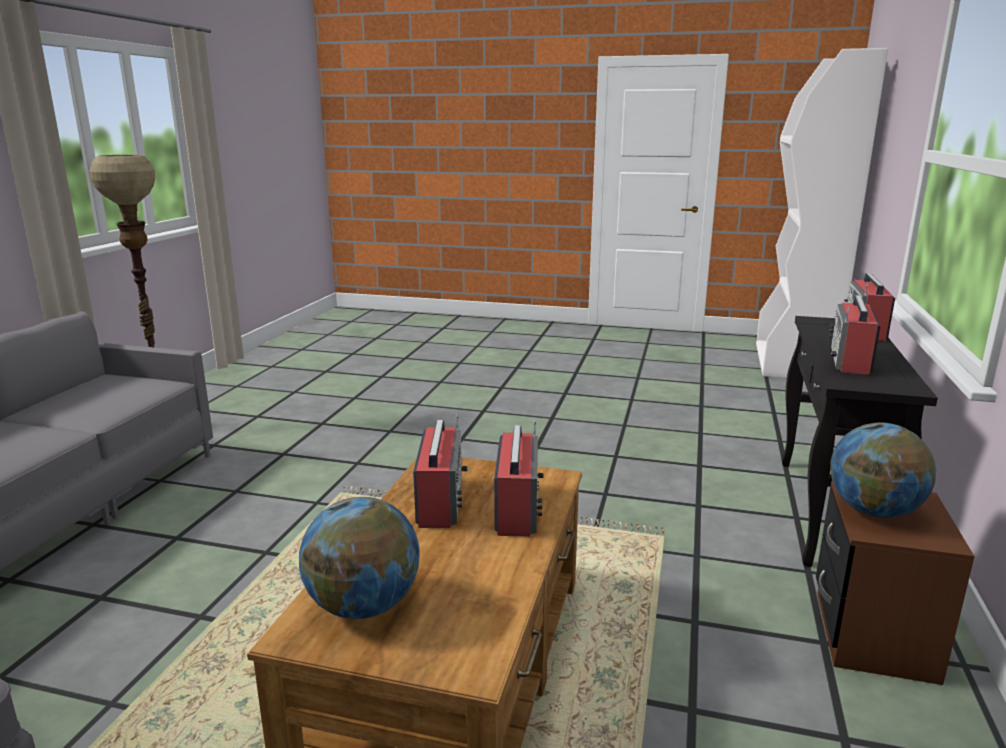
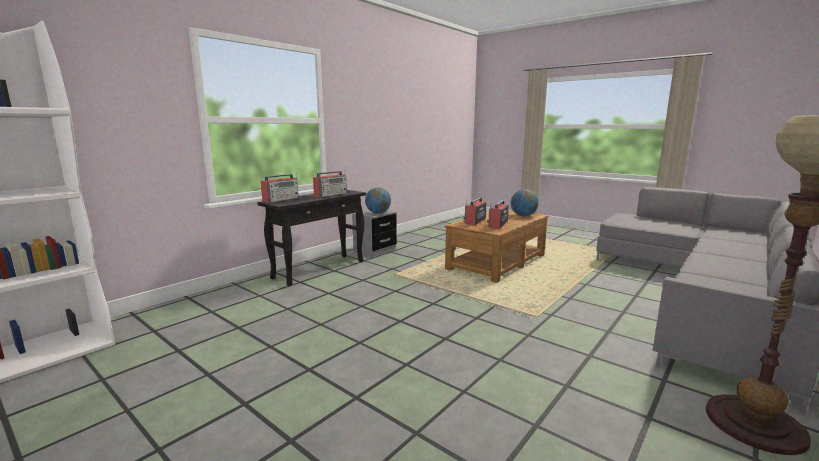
camera: 155 degrees left, 5 degrees down
(873, 635) = (375, 250): brown nightstand -> grey nightstand

